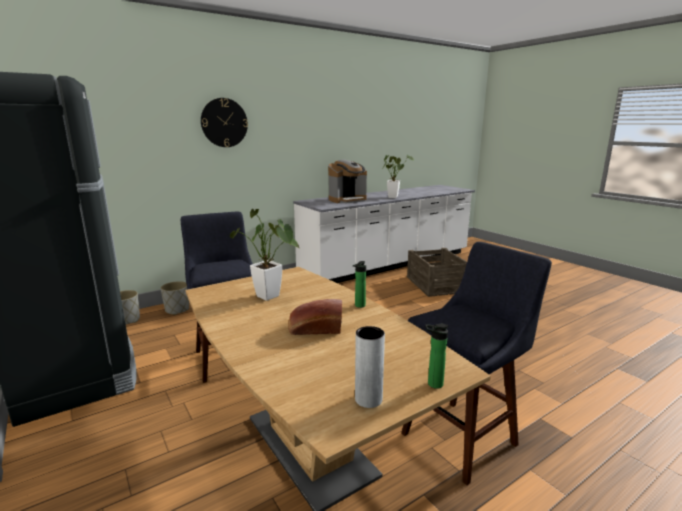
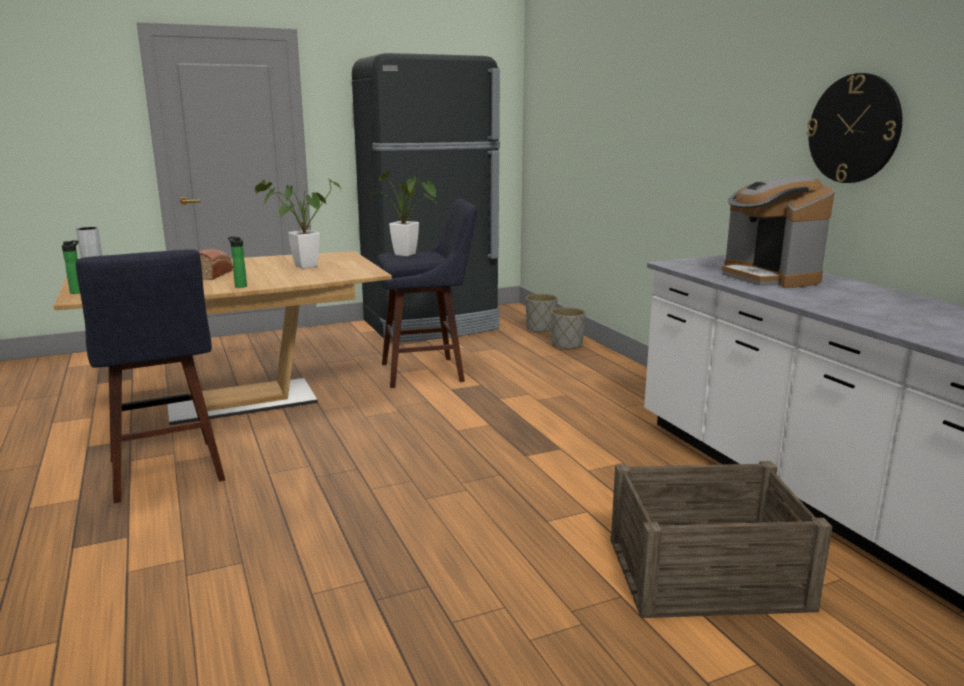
camera: 100 degrees right, 0 degrees up
(224, 122) = (674, 89): wall clock -> wall clock (854, 129)
(393, 197) = (859, 310): potted plant -> potted plant (409, 255)

